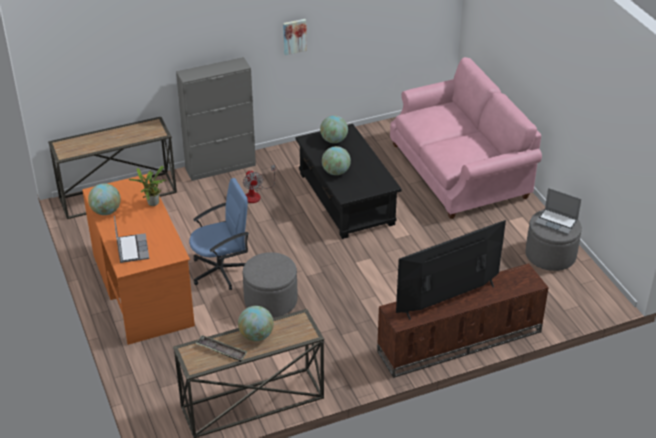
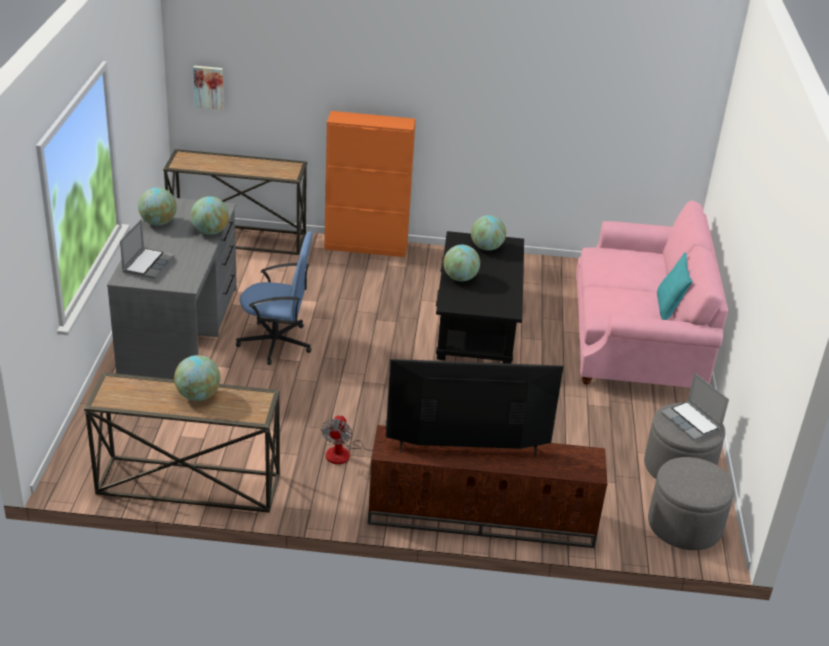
camera: 25 degrees right, 5 degrees down
(143, 289) = (181, 331): orange desk -> grey desk
(152, 204) = (210, 232): potted plant -> globe
(221, 167) = (366, 247): grey cabinet -> orange cabinet
(221, 350) = (147, 395): tray -> none
(256, 194) = (380, 284): fan -> fan (346, 453)
(271, 301) = (301, 391): grey ottoman -> grey ottoman (684, 525)
(294, 36) = (485, 112): picture -> picture (209, 87)
(489, 144) = (669, 309): none -> turquoise pillow

